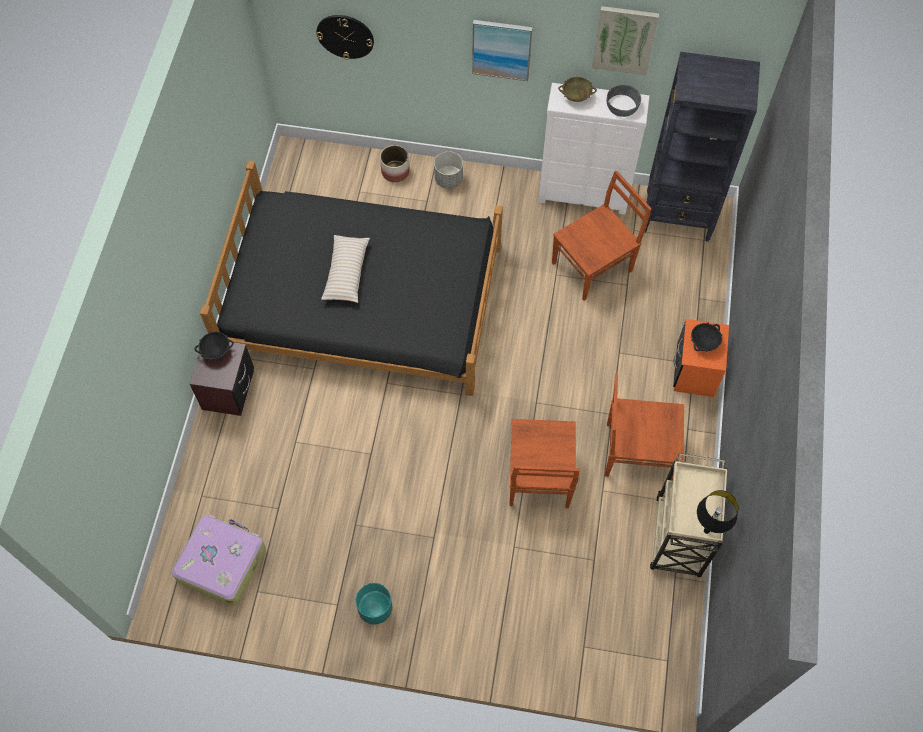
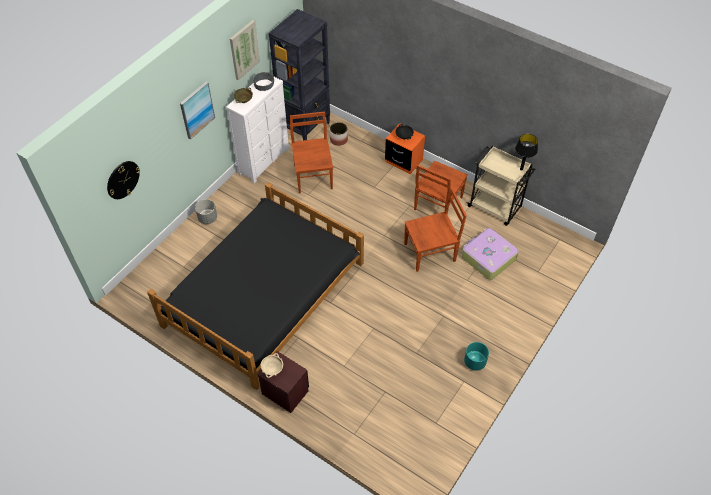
camera: 65 degrees left, 10 degrees down
(216, 351) = (272, 369): black bowl -> beige bowl
(221, 562) = (407, 437): suitcase -> suitcase (487, 258)
(346, 273) = (257, 279): beige pillow -> none
(395, 171) = (182, 242): planter -> planter (338, 139)
(539, 477) = (431, 252): brown chair -> brown chair turned 45 degrees counterclockwise

